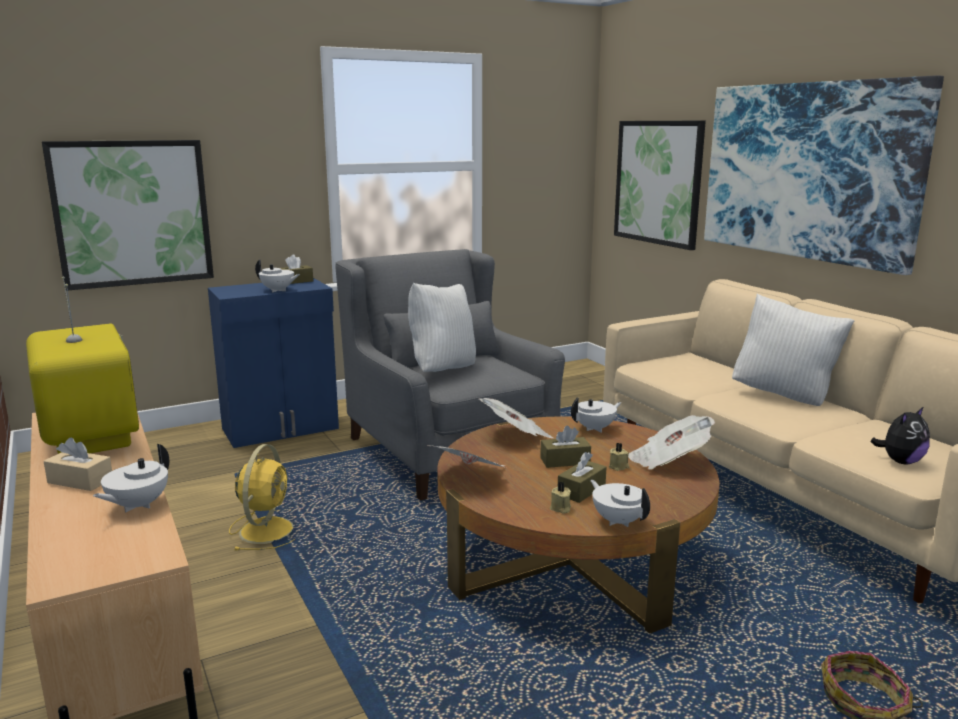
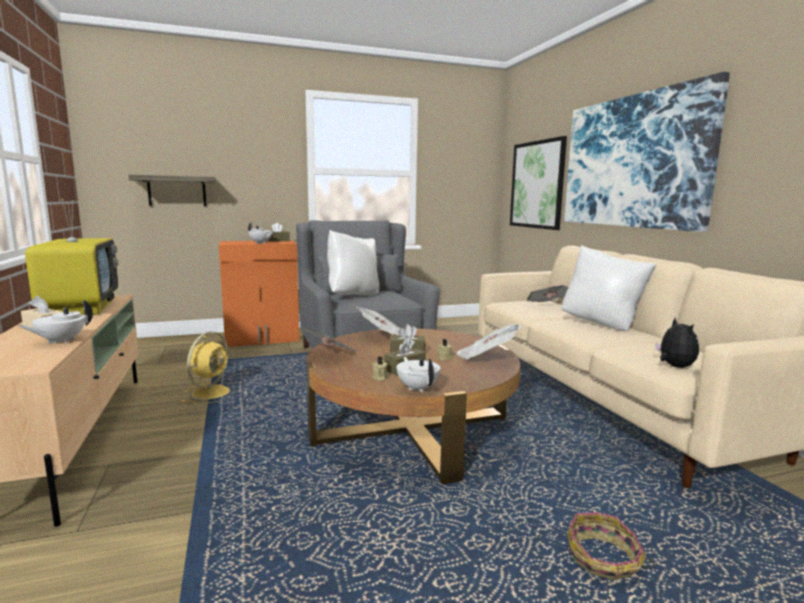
camera: 10 degrees right, 5 degrees down
(132, 213) = (177, 191): picture -> shelf
(281, 429) = (263, 339): blue cabinet -> orange cabinet
(595, 428) = (445, 336): white teapot -> none
(701, 367) = (547, 306): none -> newspaper
(900, 461) = (674, 366): plush toy -> plush toy turned 75 degrees counterclockwise

